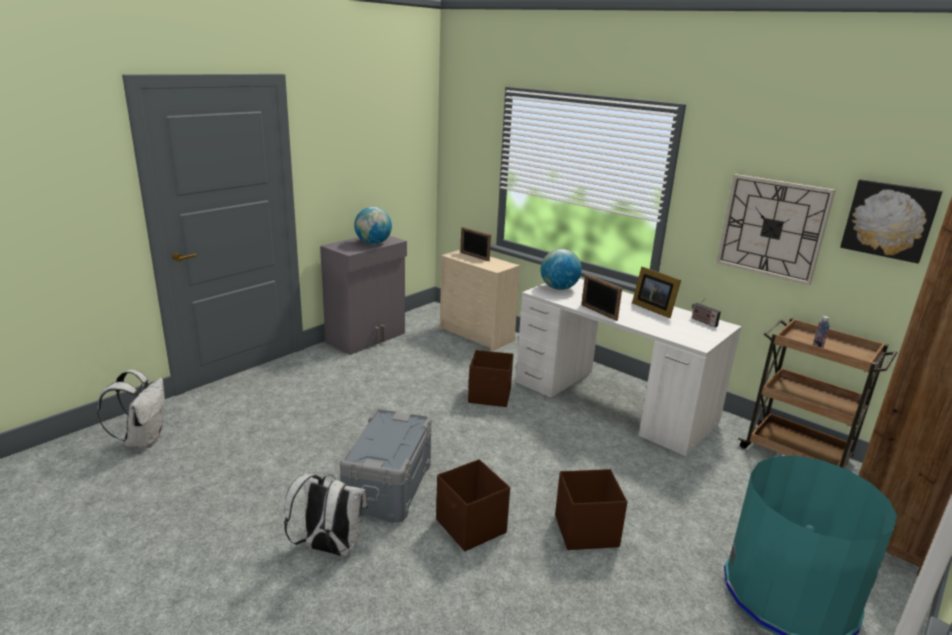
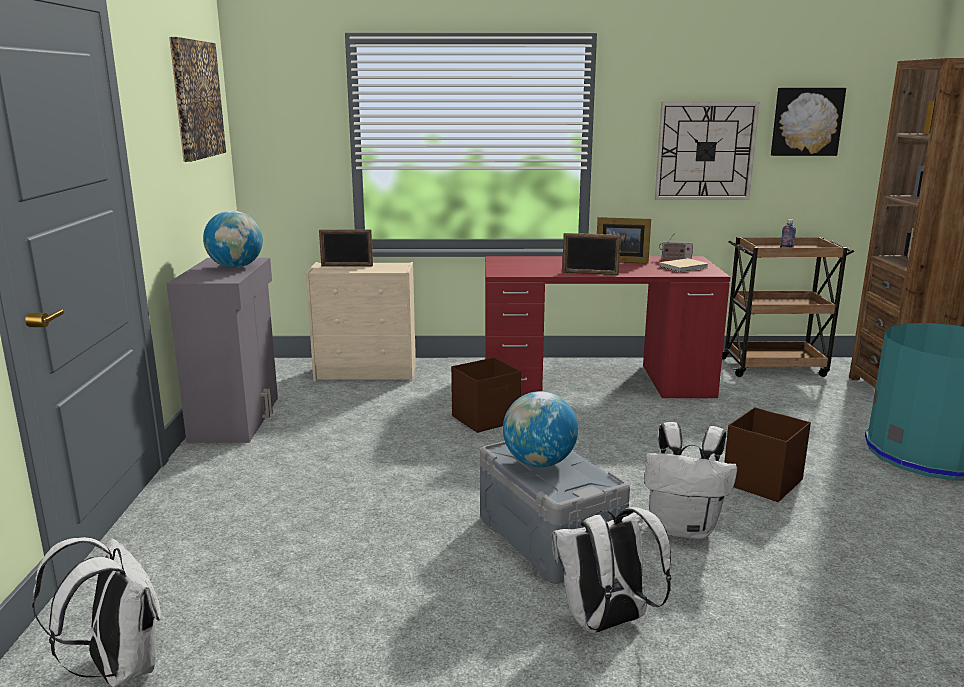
camera: 40 degrees left, 5 degrees down
(390, 129) = (196, 99): none -> picture
(471, 527) = (684, 528): brown storage box -> white backpack
(558, 288) = (510, 266): globe -> globe (539, 463)
(613, 401) = (596, 381): white desk -> red desk
(690, 331) = (685, 267): none -> beige book

